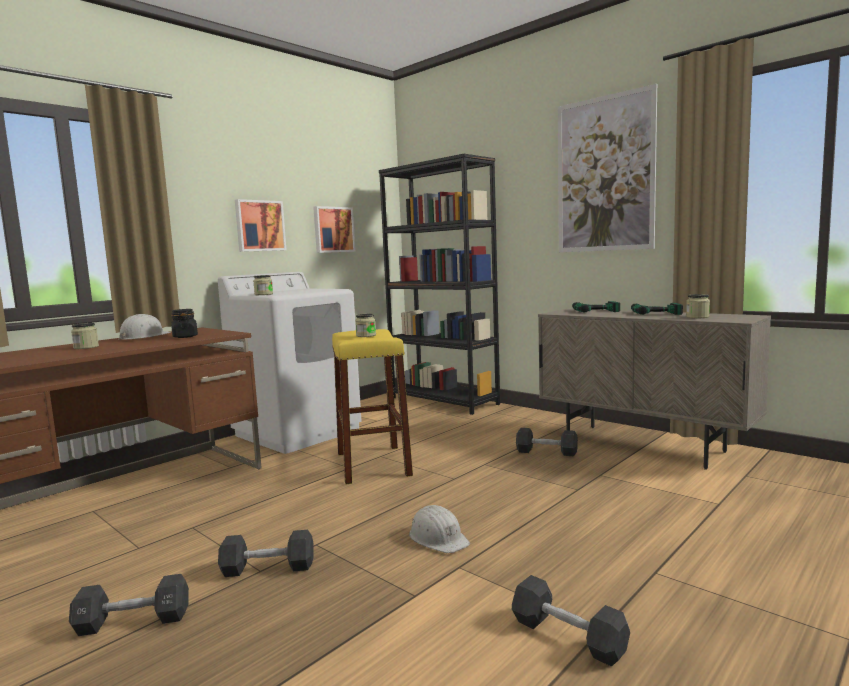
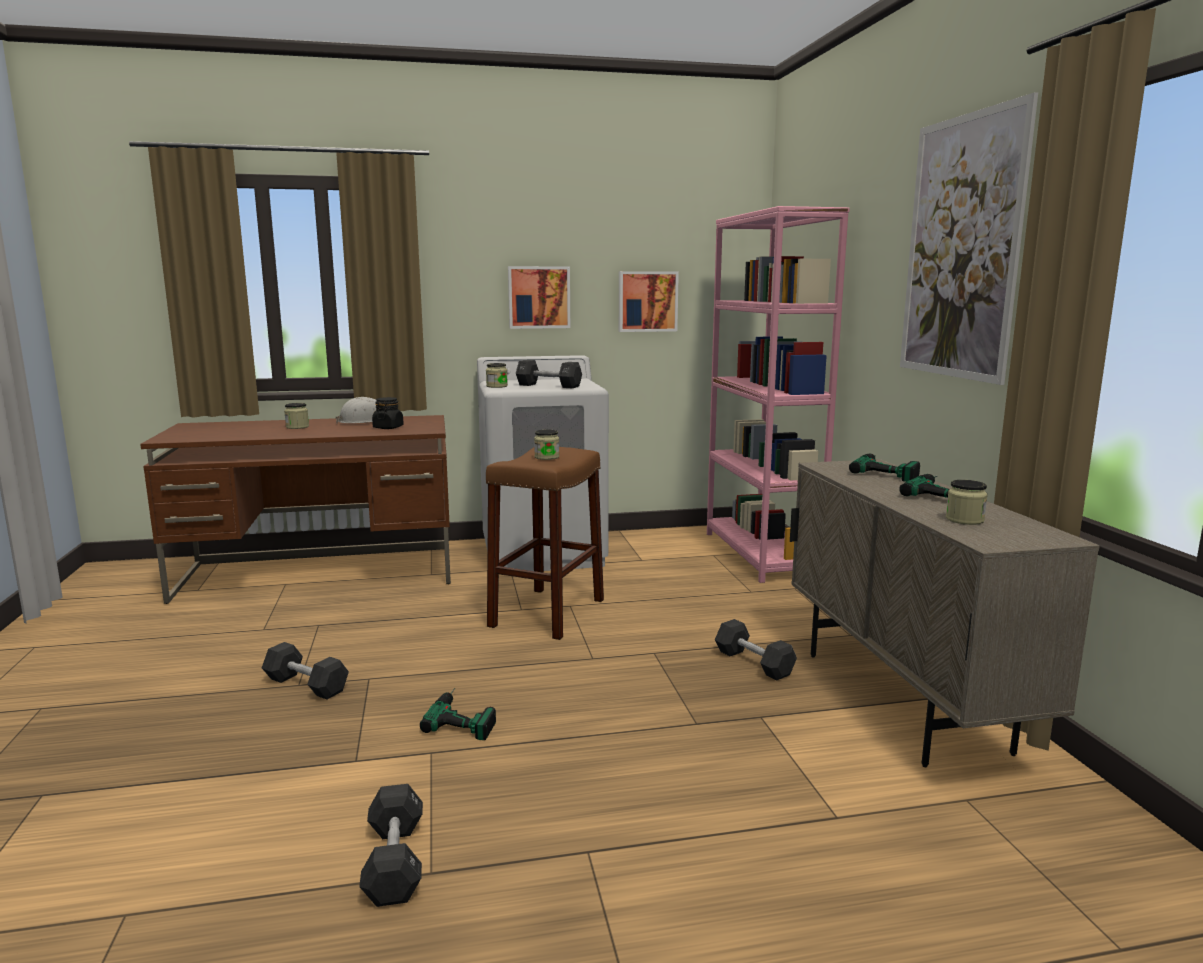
camera: 35 degrees right, 5 degrees up
(133, 621) = (177, 689): black dumbbell -> black dumbbell (548, 386)
(373, 464) = (547, 613): yellow stool -> brown stool
(438, 538) = (465, 716): white hard hat -> power drill
(444, 401) = (760, 554): black bookcase -> pink bookcase

